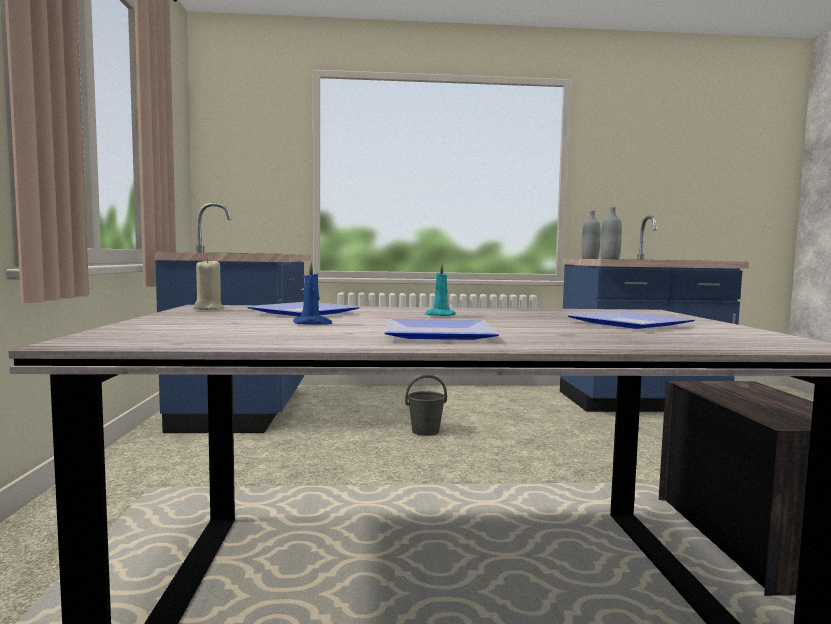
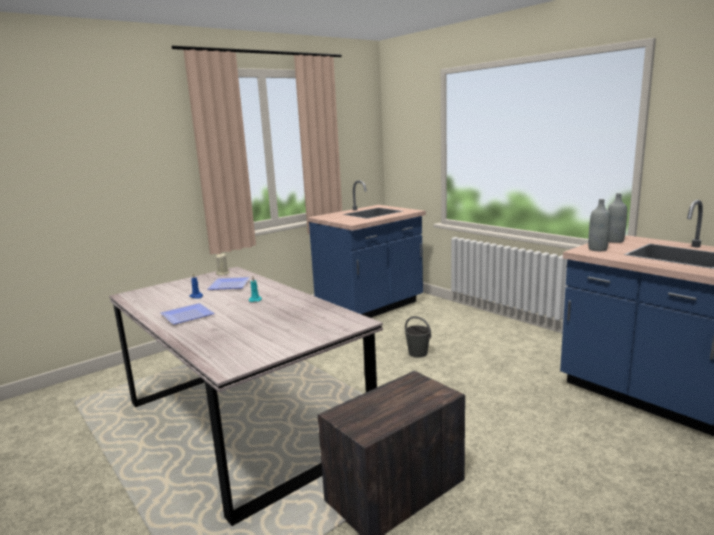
camera: 55 degrees right, 10 degrees up
(624, 324) = (270, 329): plate -> none

